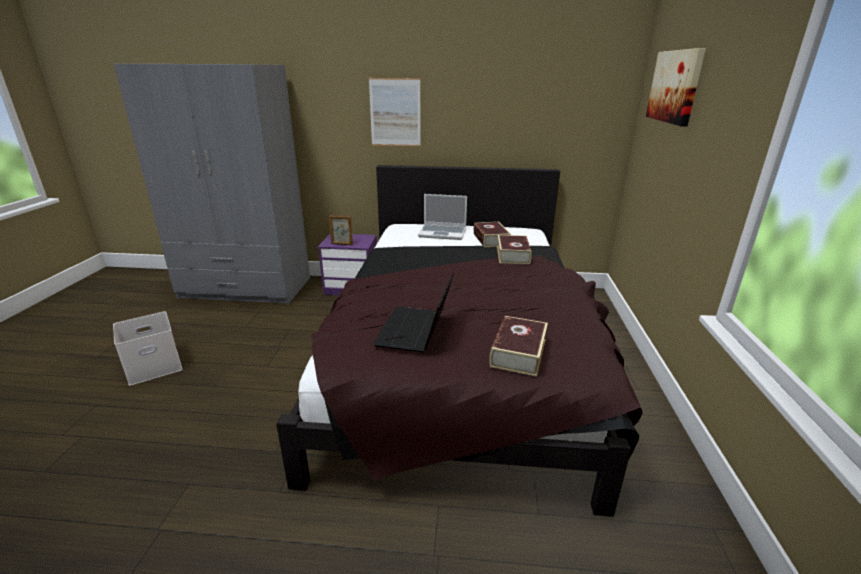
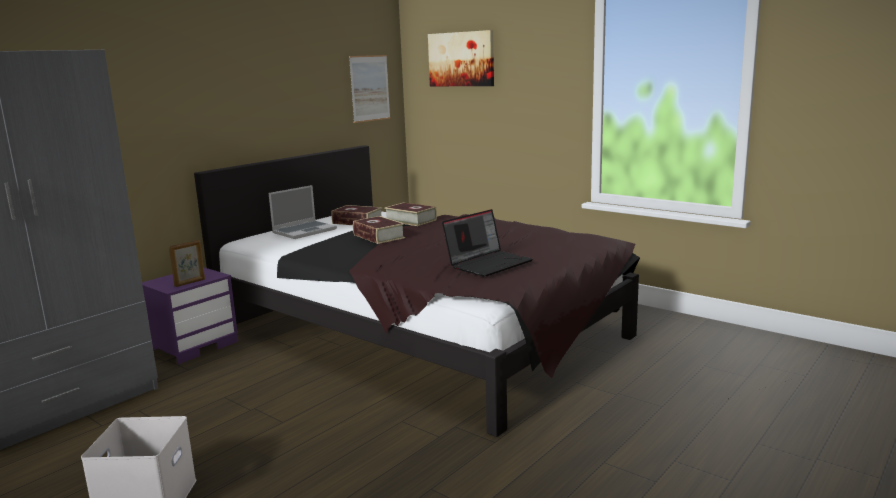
camera: 55 degrees left, 10 degrees down
(395, 112) = (203, 105): picture -> picture (370, 88)
(416, 331) = (488, 263): laptop -> laptop turned 90 degrees counterclockwise
(518, 352) = (556, 247): book -> book (378, 236)

